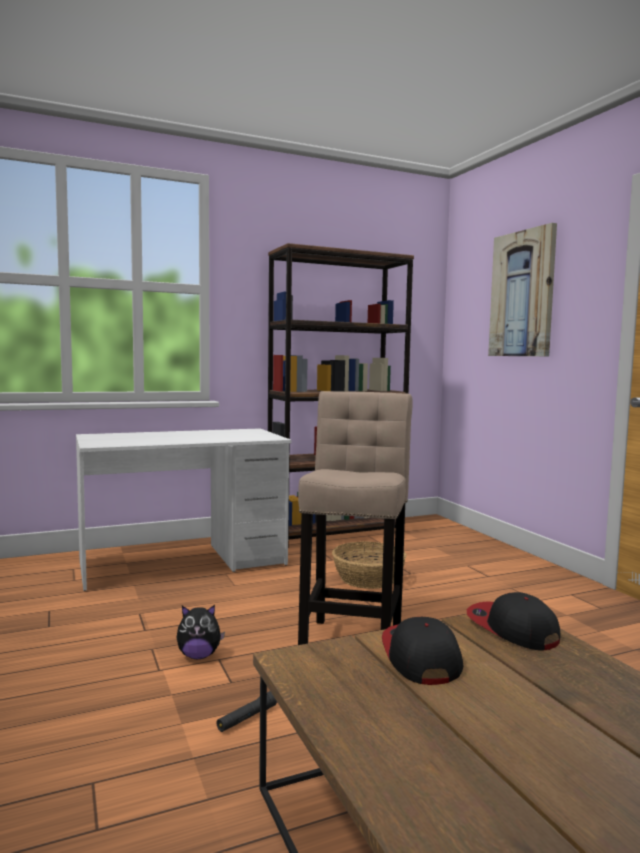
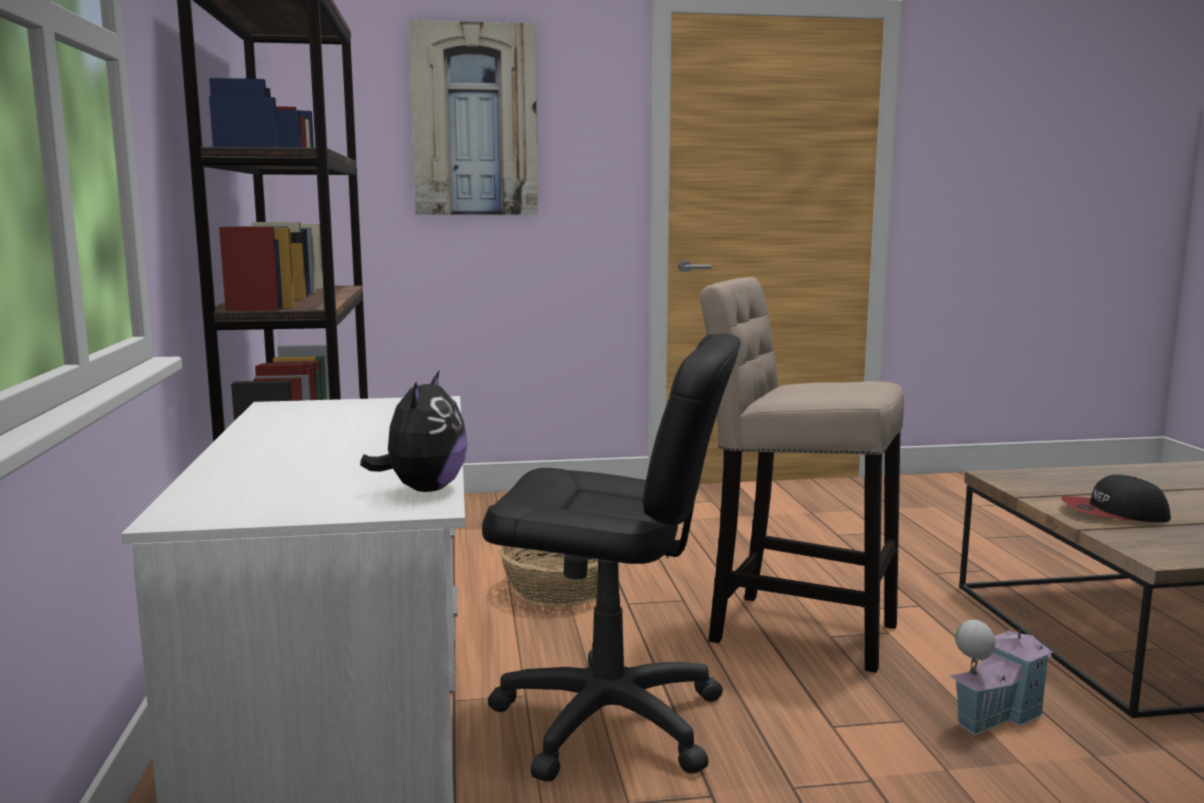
camera: 75 degrees left, 5 degrees up
(199, 656) = (821, 742): plush toy -> plush toy (423, 489)
(212, 603) = (609, 721): none -> black office chair
(246, 718) = (995, 715): black flashlight -> toy house
(511, 629) = (1029, 480): cap -> none

